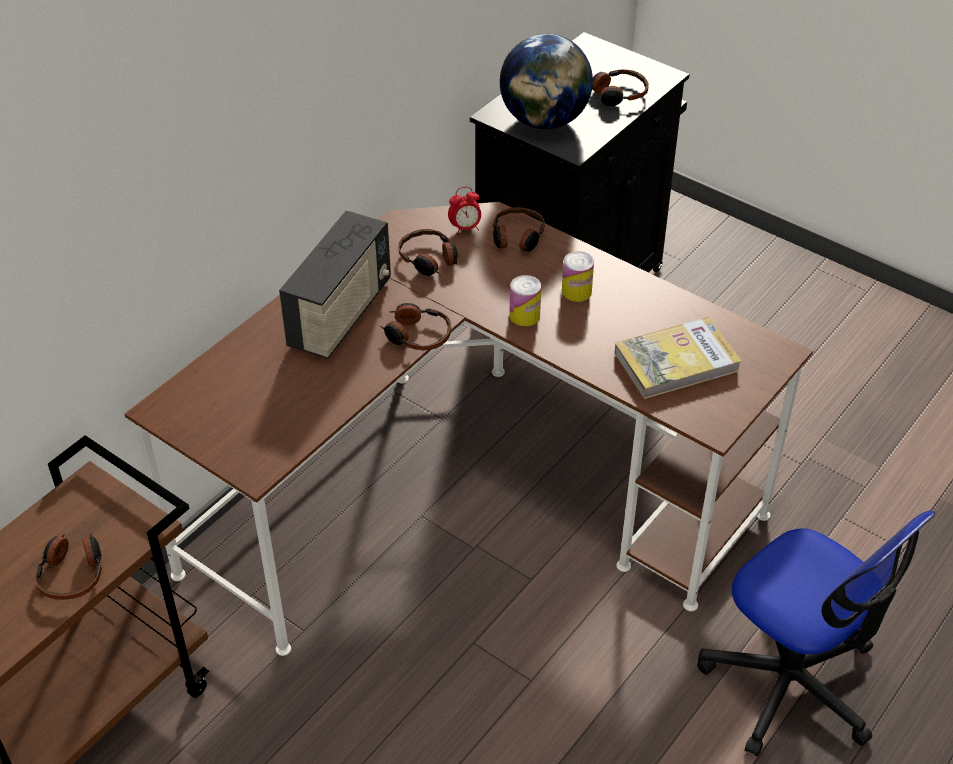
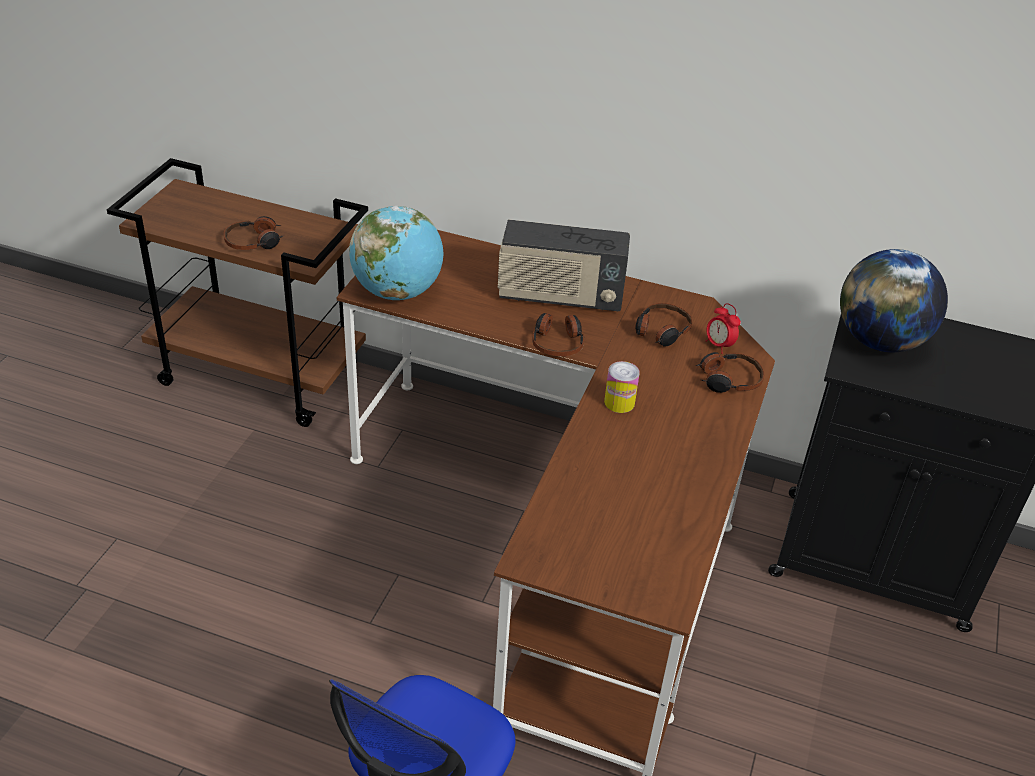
camera: 70 degrees right, 5 degrees down
(273, 442) = (397, 292): none -> globe
(576, 291) = (674, 432): can -> none
(617, 94) = (971, 386): headphones -> none
(676, 362) = (610, 518): book -> none

